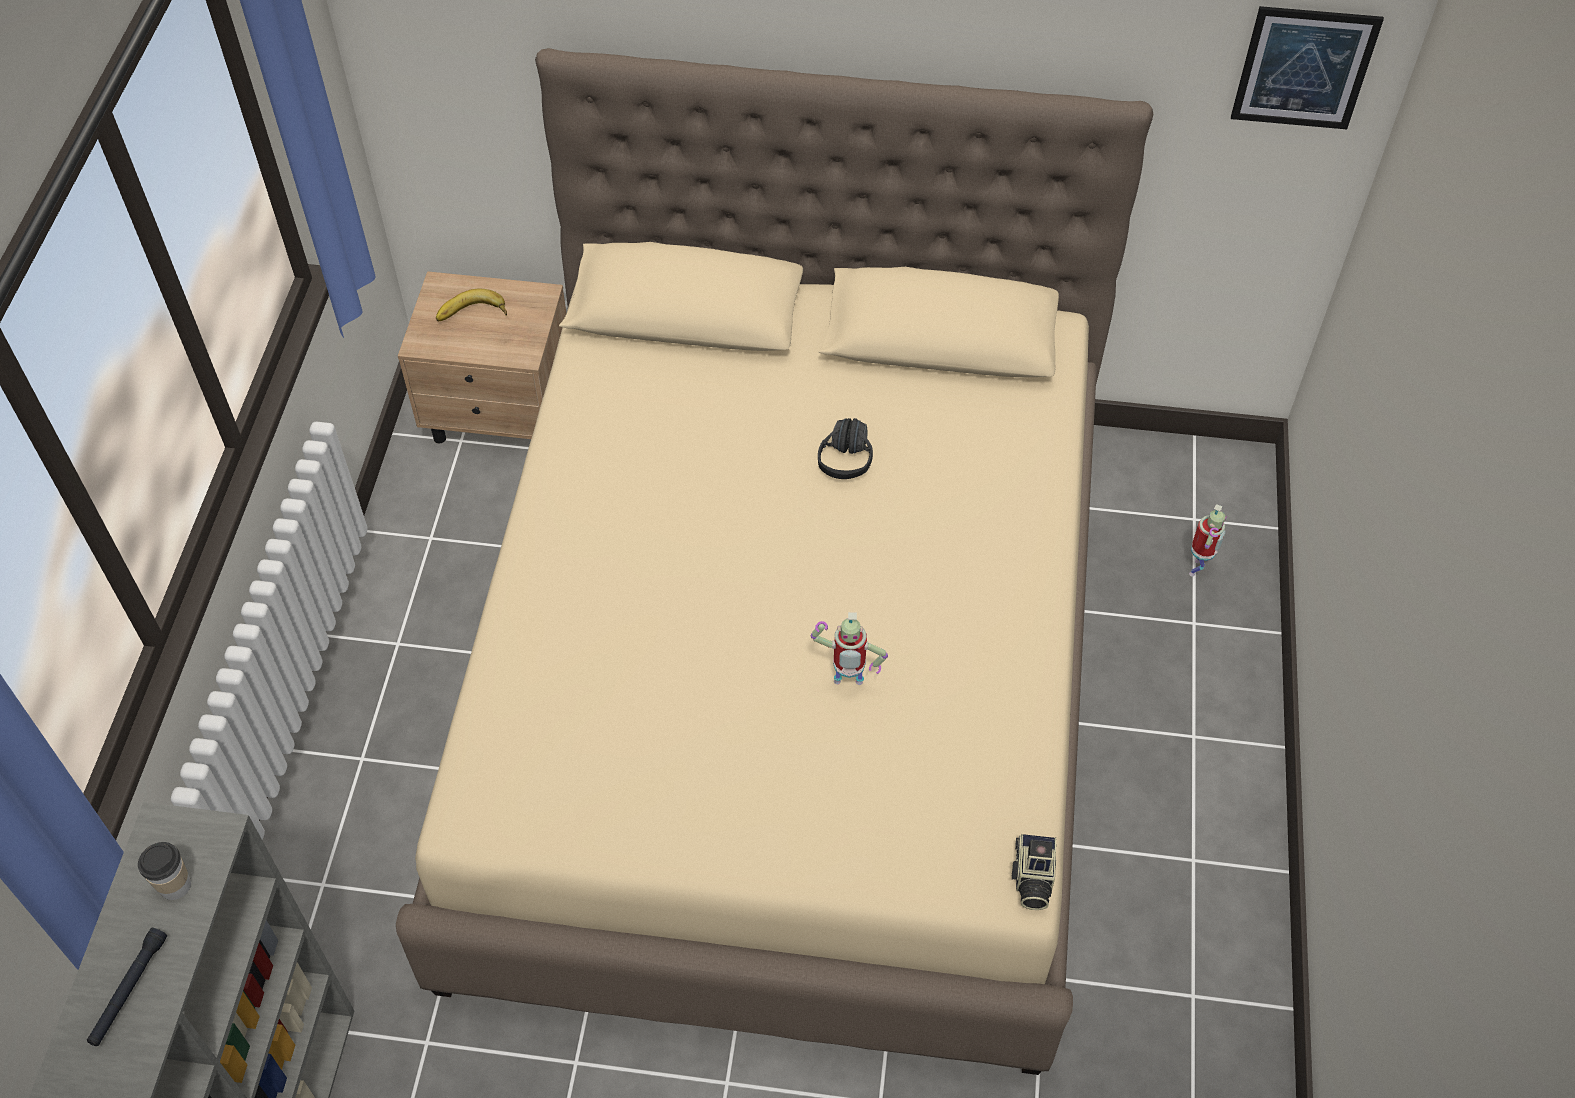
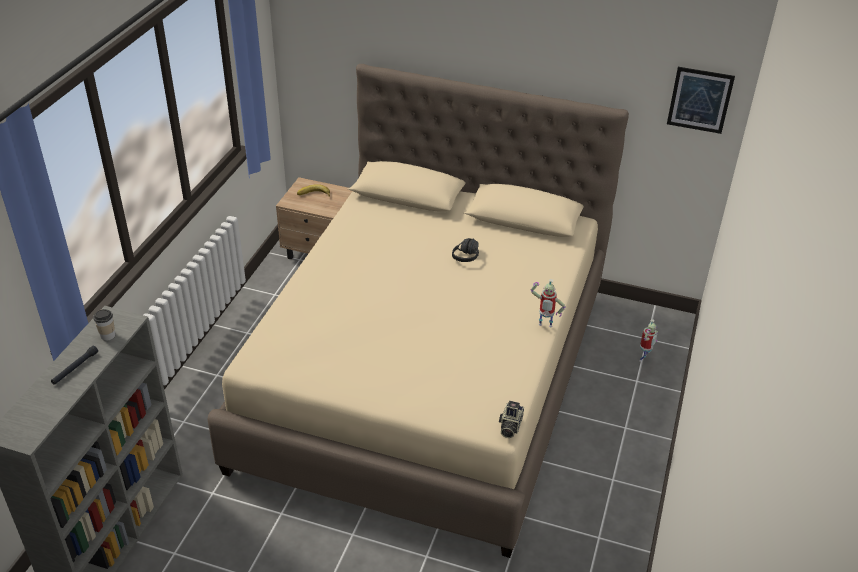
camera: 10 degrees right, 15 degrees down
(847, 685) = (442, 340): toy robot -> toy robot (544, 326)

